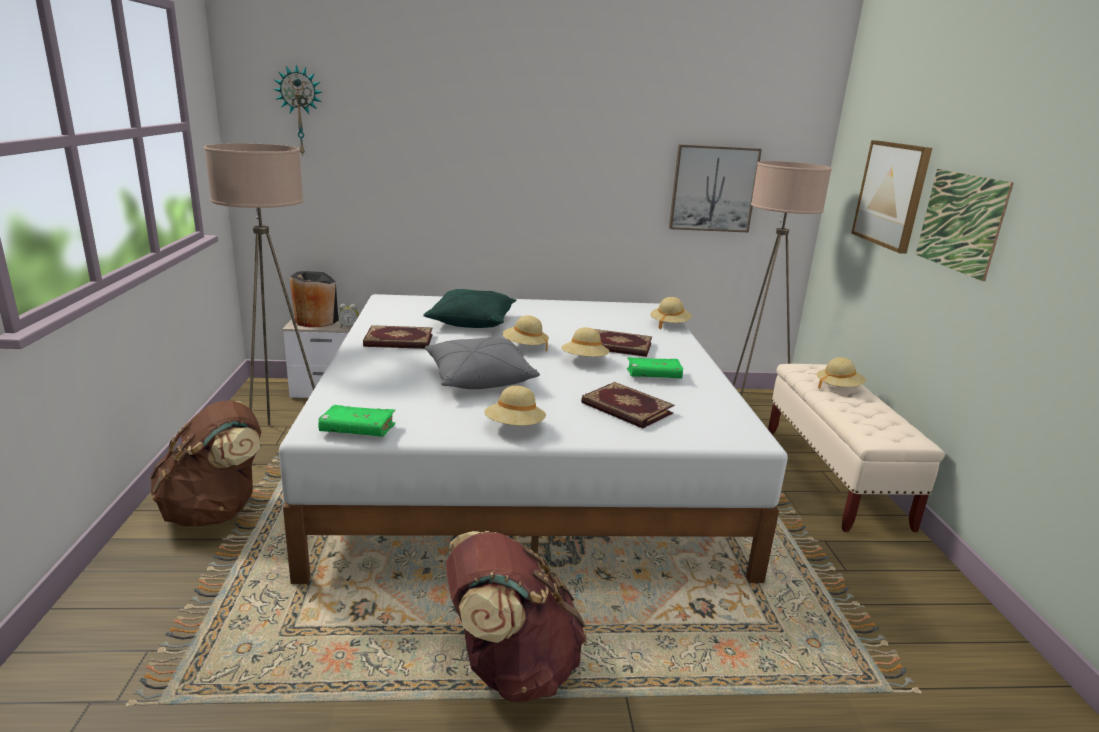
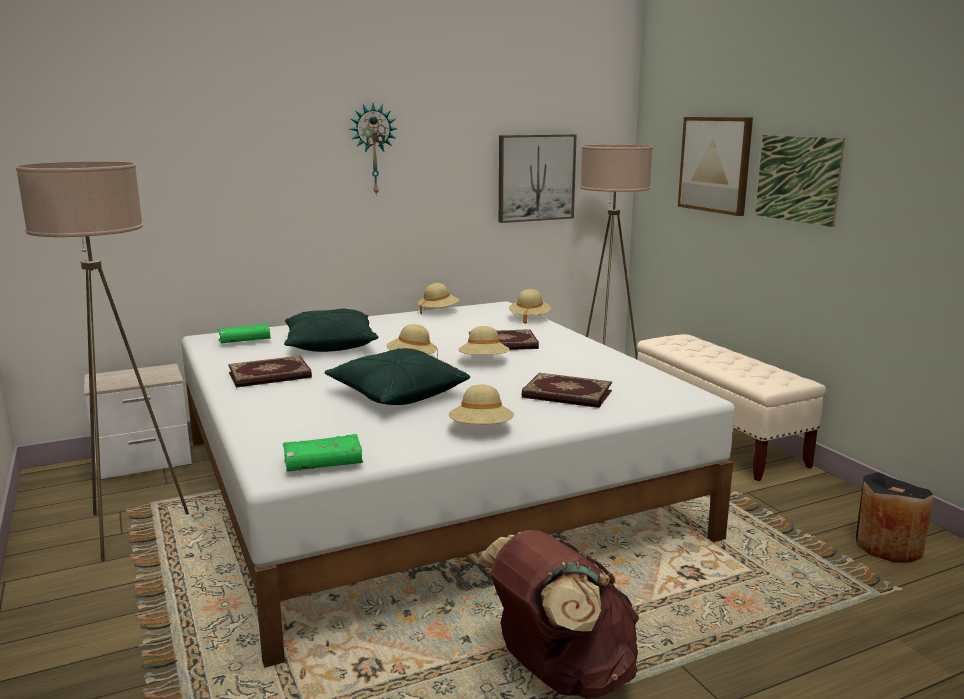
camera: 20 degrees left, 5 degrees down
(216, 511) = (104, 620): brown backpack -> none
(300, 111) = (74, 125): wall clock -> wall clock (373, 149)
(315, 321) = (119, 378): black vase -> black vase (887, 546)
(349, 327) = (168, 378): alarm clock -> none
(479, 378) = (397, 395): grey pillow -> green pillow
(653, 376) = (561, 363): green book -> green book (244, 341)
(838, 387) = (705, 351): beige hat -> beige hat (438, 311)

